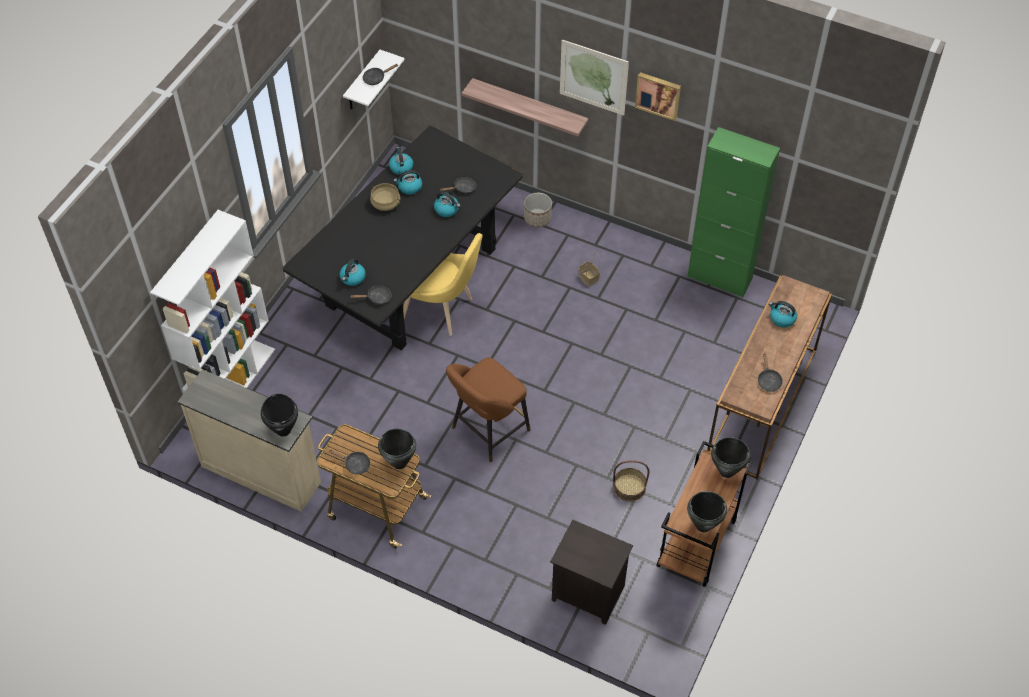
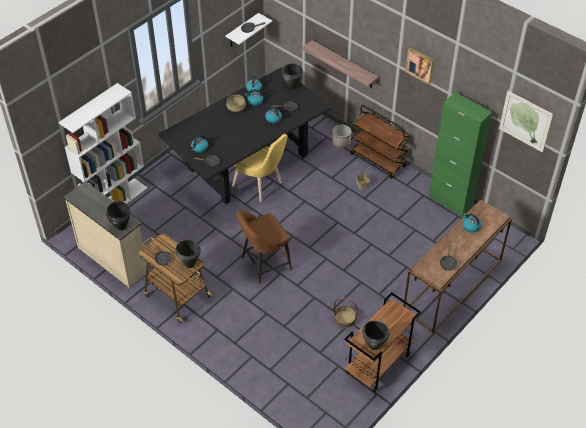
camera: 15 degrees right, 5 degrees down
(586, 594) = (293, 379): black nightstand -> none
(593, 77) = (382, 48): picture -> picture (525, 121)
(600, 236) = (378, 160): none -> brown cart
(727, 472) = (402, 315): black cooking pot -> black cooking pot (292, 86)

